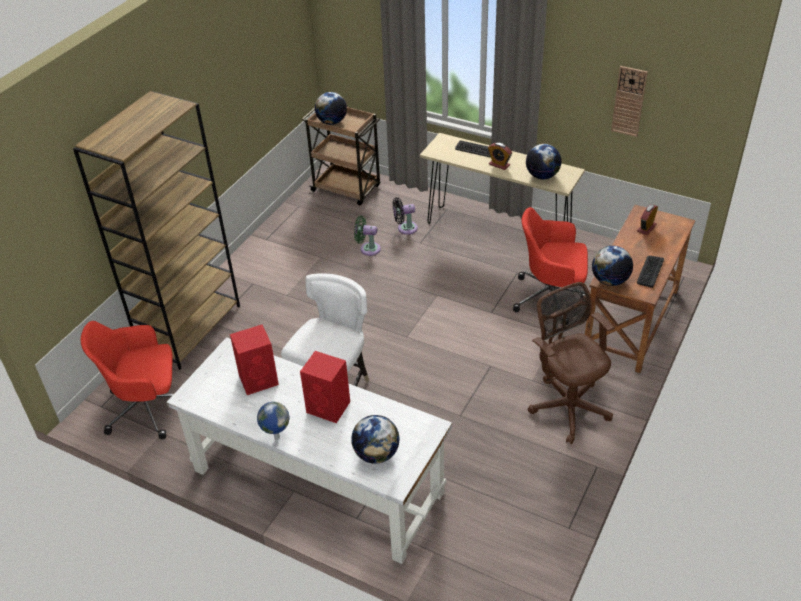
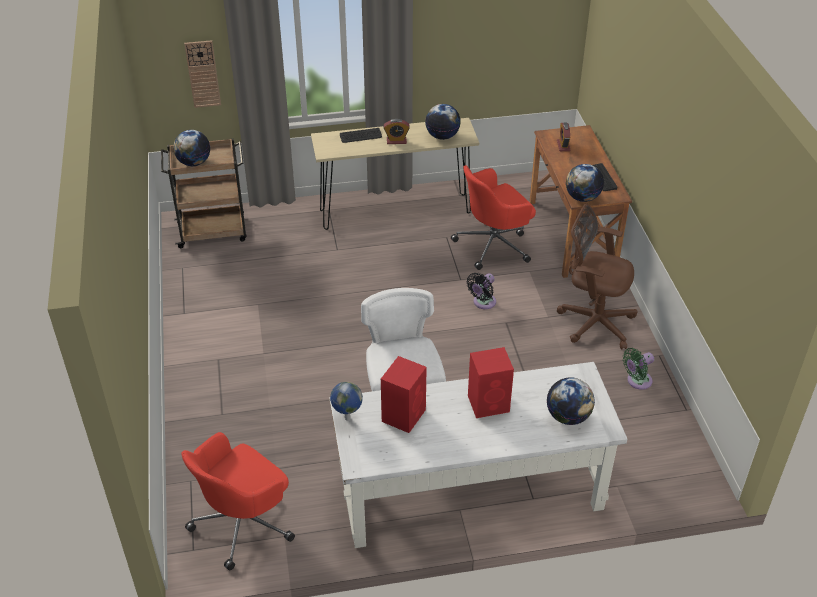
camera: 40 degrees left, 0 degrees up
(190, 328) = (202, 431): brown bookcase -> none
(276, 437) = (475, 451): globe -> globe (346, 418)
(368, 249) = (295, 276): green fan -> green fan (637, 381)
(405, 228) = (310, 243): black fan -> black fan (482, 303)
(629, 101) = (495, 40): wall clock -> wall clock (203, 74)

